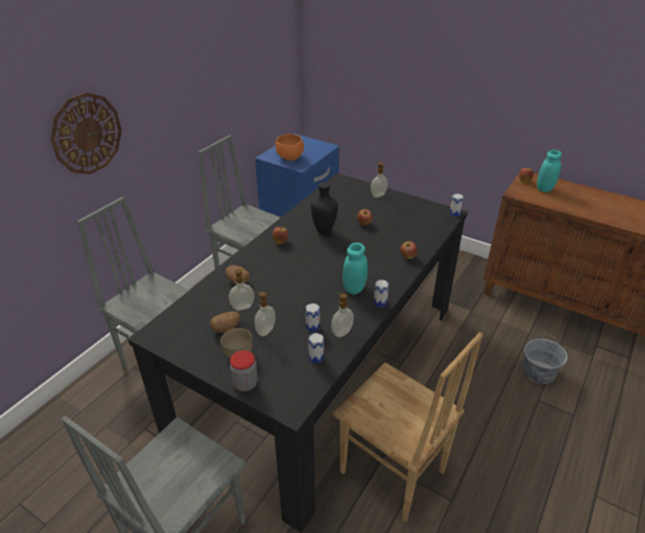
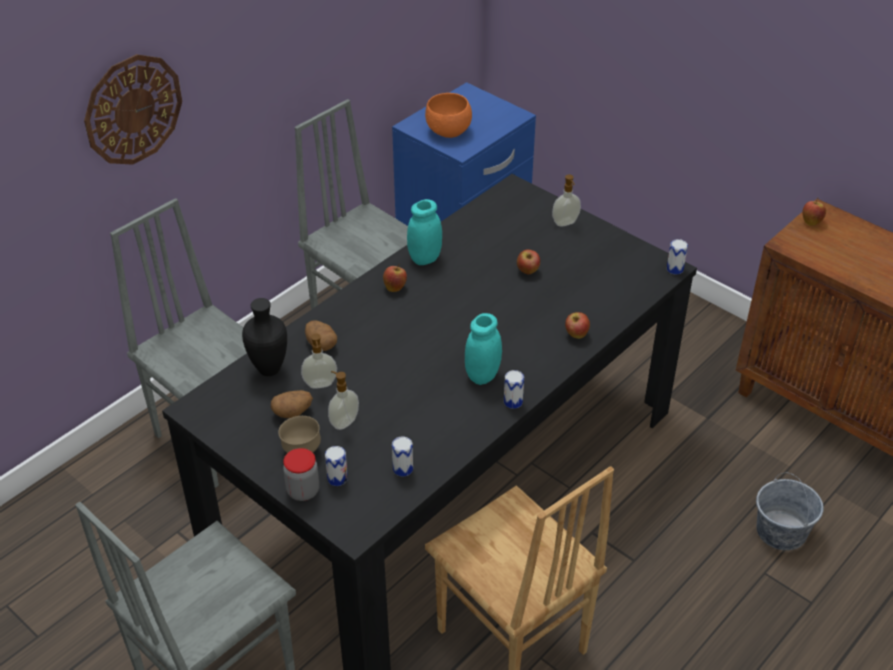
camera: 10 degrees right, 5 degrees up
(313, 327) = (409, 425): can -> can (337, 478)
(323, 232) = (462, 278): black vase -> black vase (268, 370)
(341, 332) = (446, 438): soap dispenser -> none
(544, 189) = (839, 240): turquoise jar -> turquoise jar (425, 258)

